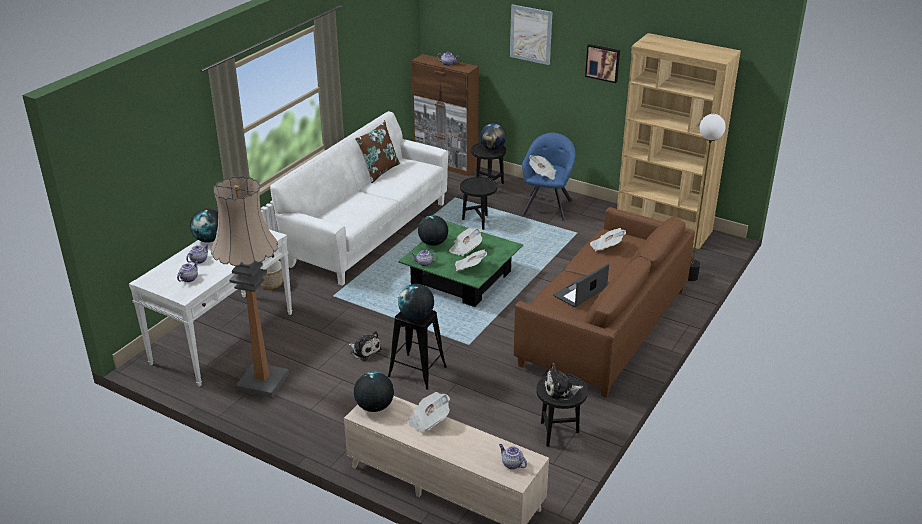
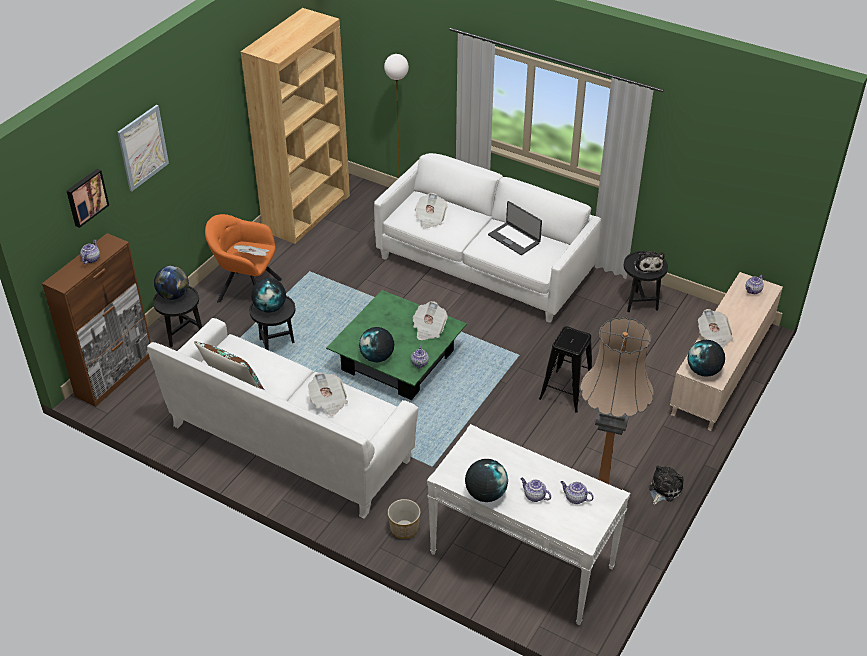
camera: 90 degrees left, 10 degrees up
(364, 350) = (535, 432): plush toy -> plush toy (663, 489)
(416, 316) = (575, 339): globe -> globe (270, 308)
(465, 249) = (391, 332): newspaper -> newspaper (328, 401)
(547, 206) = (246, 290): blue armchair -> orange armchair
(603, 62) = (209, 115): picture -> picture (86, 197)
(603, 327) = (484, 266): brown sofa -> white sofa

